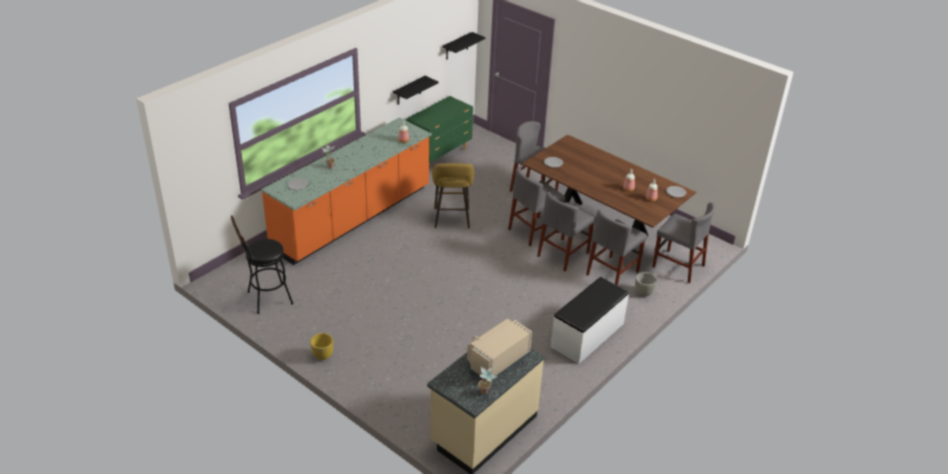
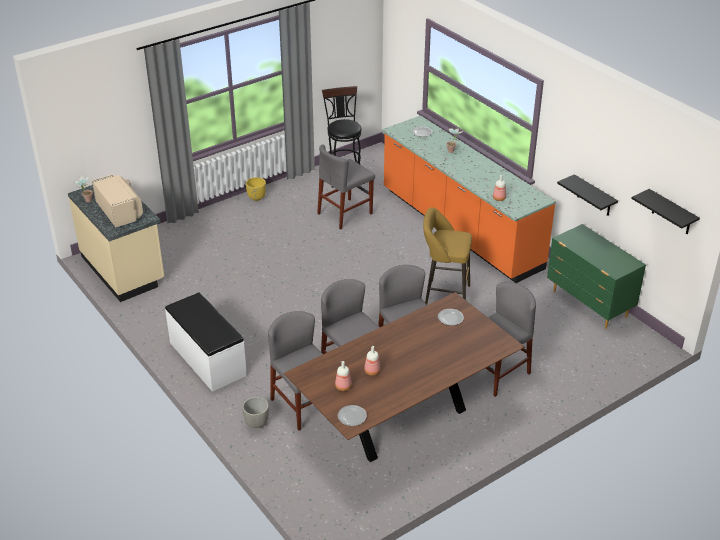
camera: 105 degrees right, 0 degrees up
(678, 266) = (295, 473): grey chair -> grey chair (345, 213)

